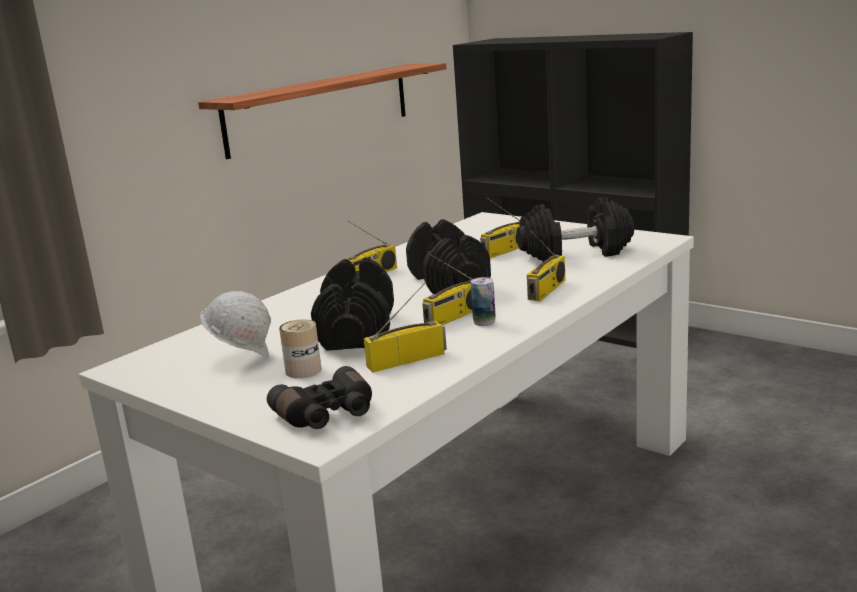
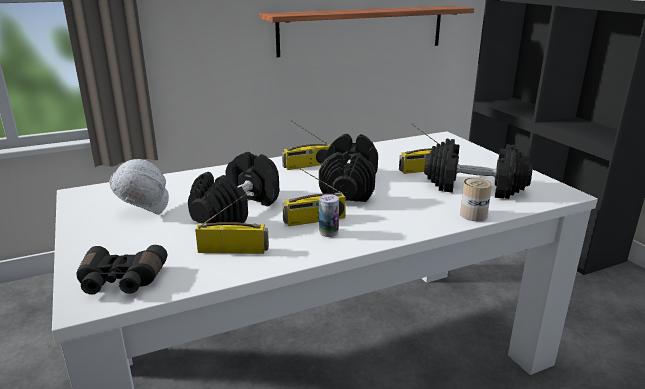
camera: 25 degrees right, 5 degrees up
(303, 370) = (162, 234): can -> can (473, 215)
(547, 290) = (410, 217): radio -> none

